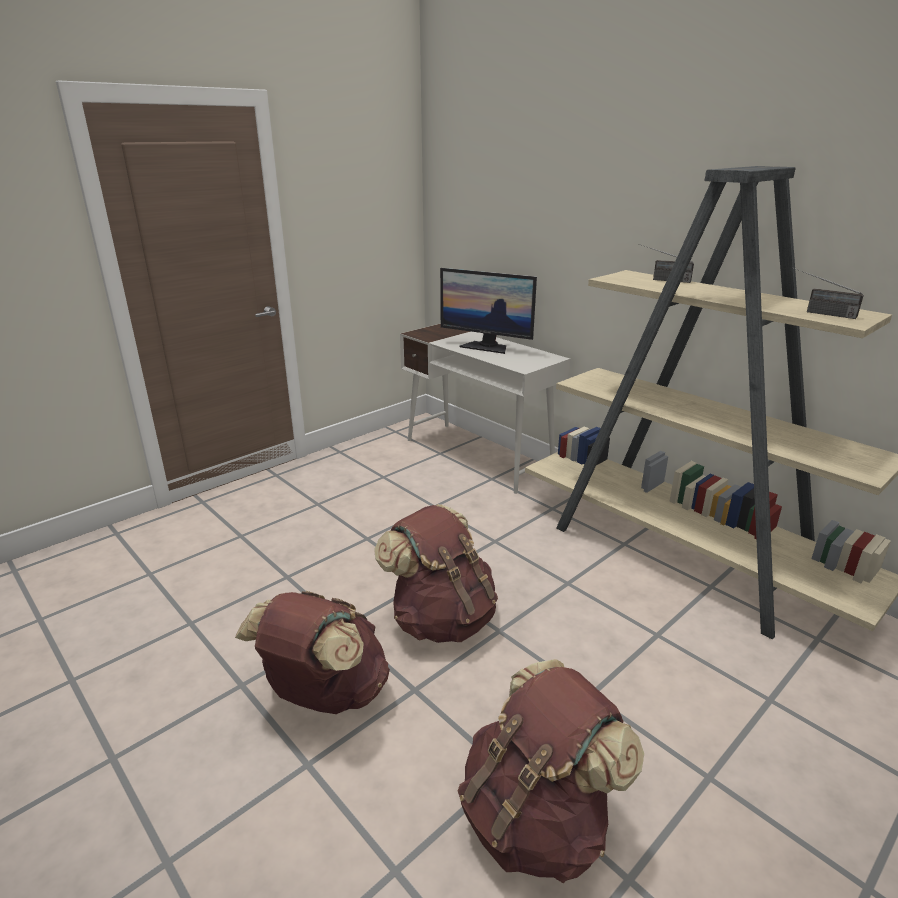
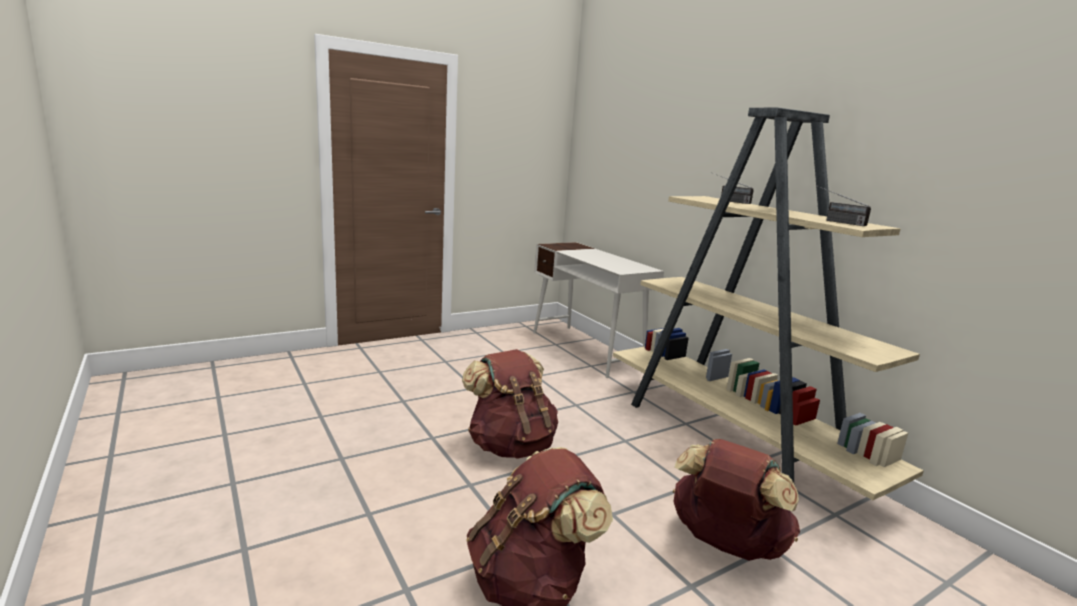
camera: 10 degrees right, 10 degrees down
(324, 695) = (399, 475): brown backpack -> brown backpack (725, 545)
(486, 347) = (599, 257): monitor -> none

